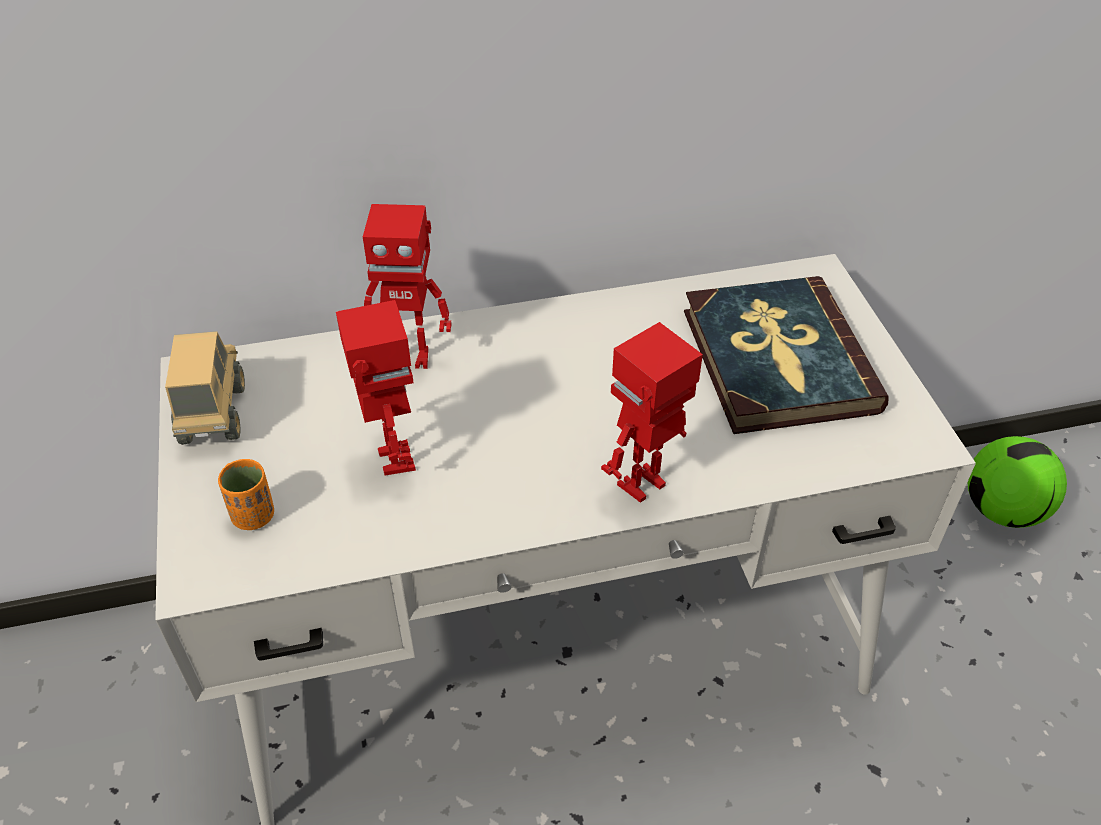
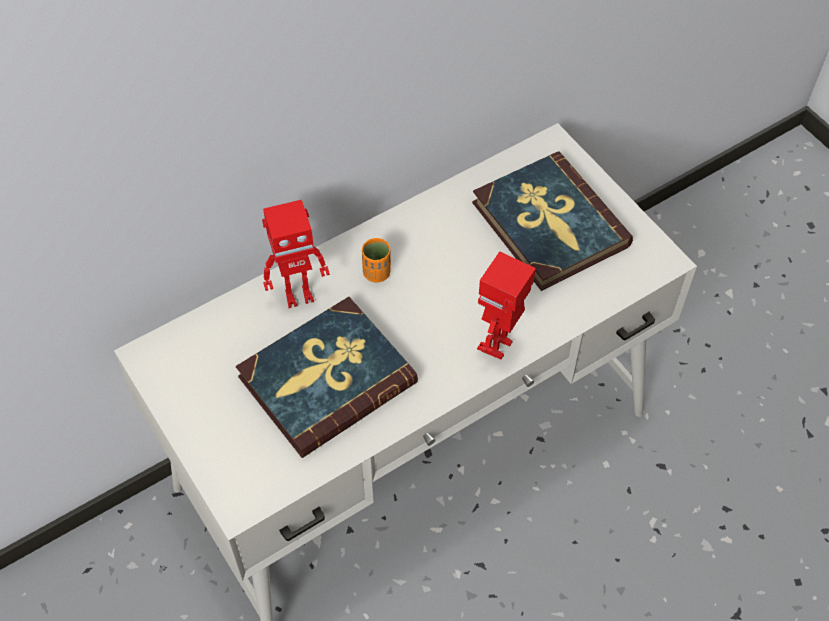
camera: 20 degrees left, 10 degrees up
(214, 414) = (181, 383): toy truck -> none
(253, 516) = (253, 449): orange cup -> orange cup (377, 273)
(394, 460) = (326, 379): toy robot -> book
(1002, 510) = (694, 248): football -> none

